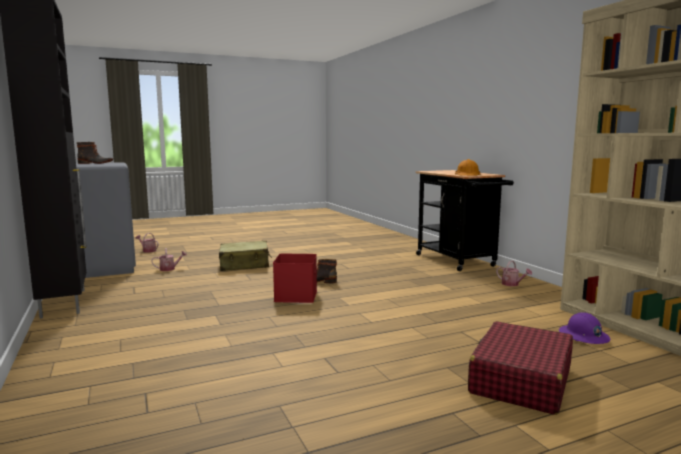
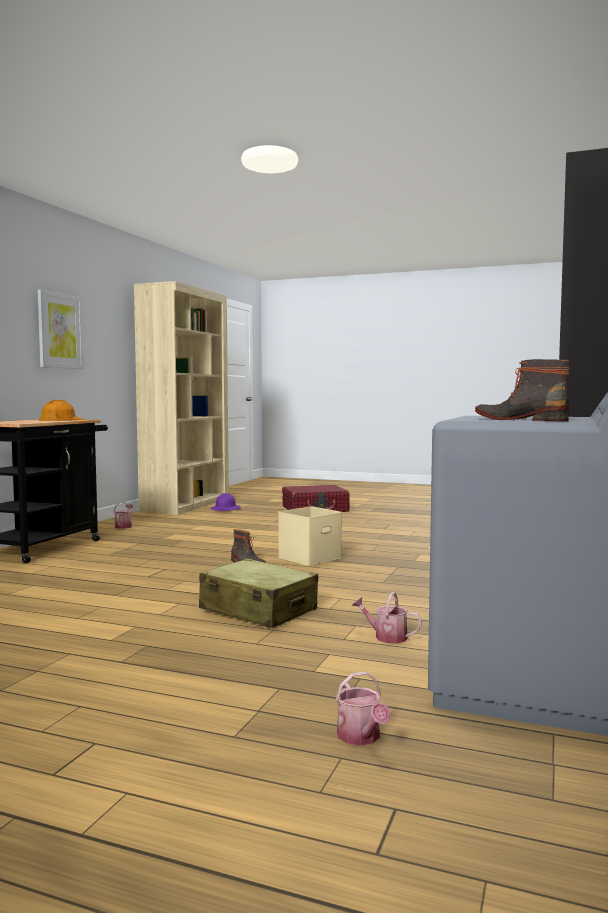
camera: 135 degrees left, 5 degrees down
(295, 295) = (309, 558): red storage box -> beige storage box
(527, 100) = (60, 331): none -> picture

